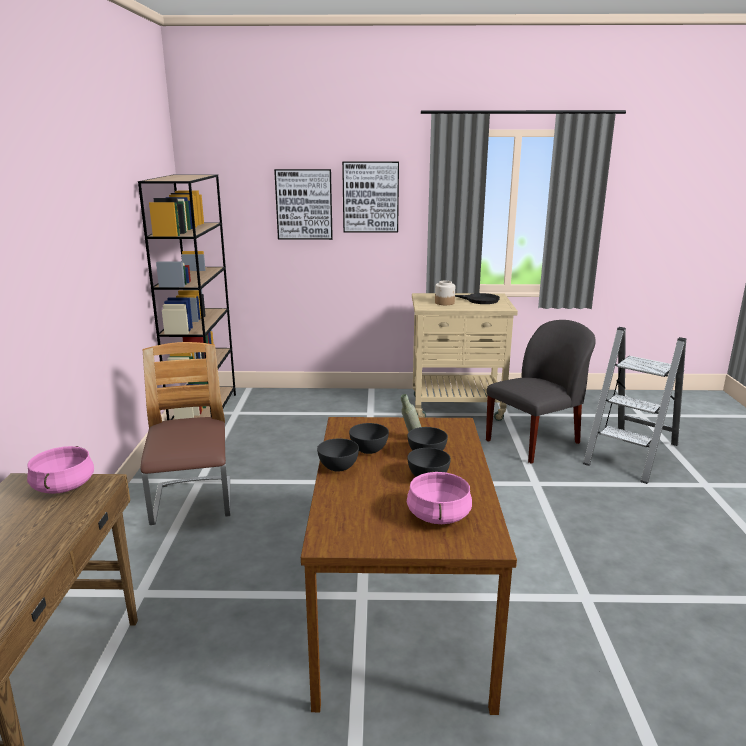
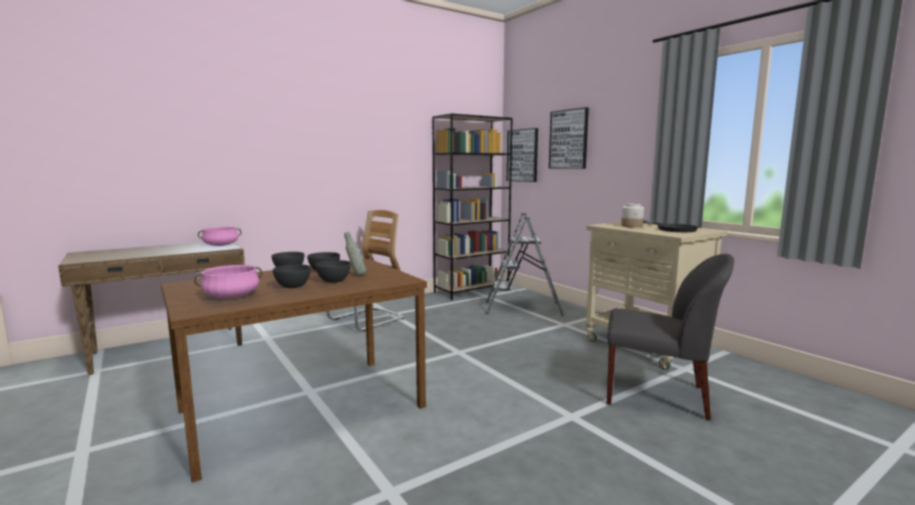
camera: 55 degrees right, 10 degrees down
(370, 197) = (616, 129): picture -> picture (523, 155)
(632, 453) = (763, 461): grey step ladder -> grey step ladder (524, 307)

